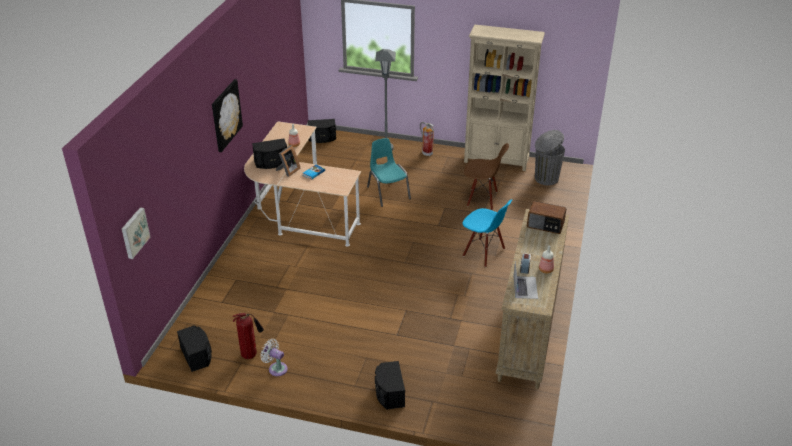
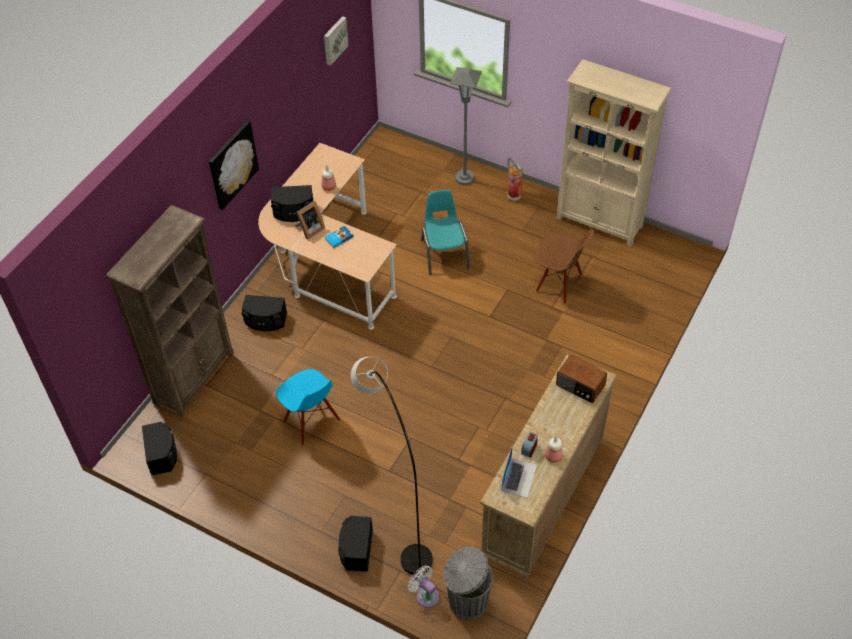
camera: 15 degrees right, 15 degrees up
(134, 232) = (88, 333): picture -> picture (334, 40)
(210, 298) = (194, 377): none -> brown bookcase
(251, 354) = (220, 465): fire extinguisher -> none
(276, 368) = (242, 489): white fan -> white fan (425, 595)
(322, 138) = (389, 148): black speaker -> black speaker (265, 321)
(412, 361) = (395, 510): none -> grey floor lamp
(483, 252) = (531, 369): blue chair -> blue chair (311, 421)
(545, 179) = (652, 264): grey trash can -> grey trash can (466, 602)

